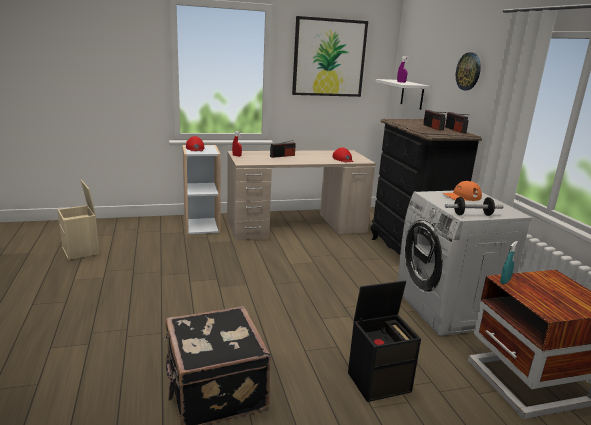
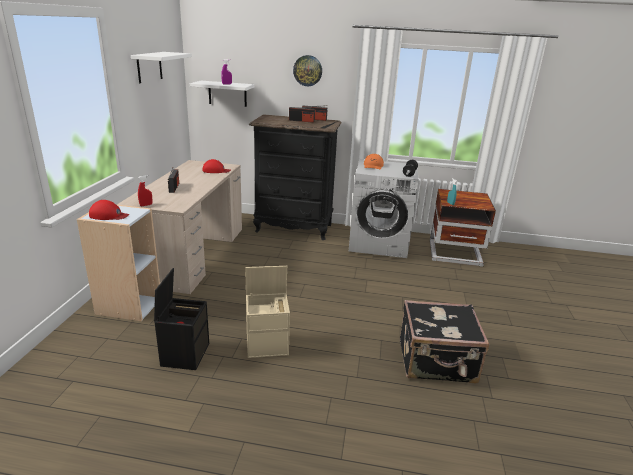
camera: 65 degrees left, 5 degrees up
(81, 251) = (99, 418): beige storage box -> beige storage box (268, 344)
(329, 58) = (149, 67): picture -> white shelf
(379, 381) = (444, 294): black storage box -> black storage box (185, 353)

